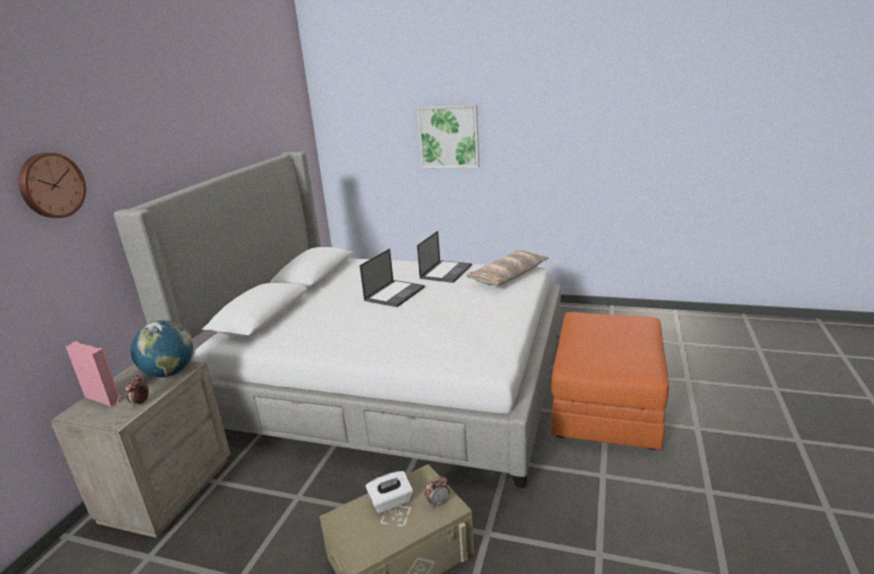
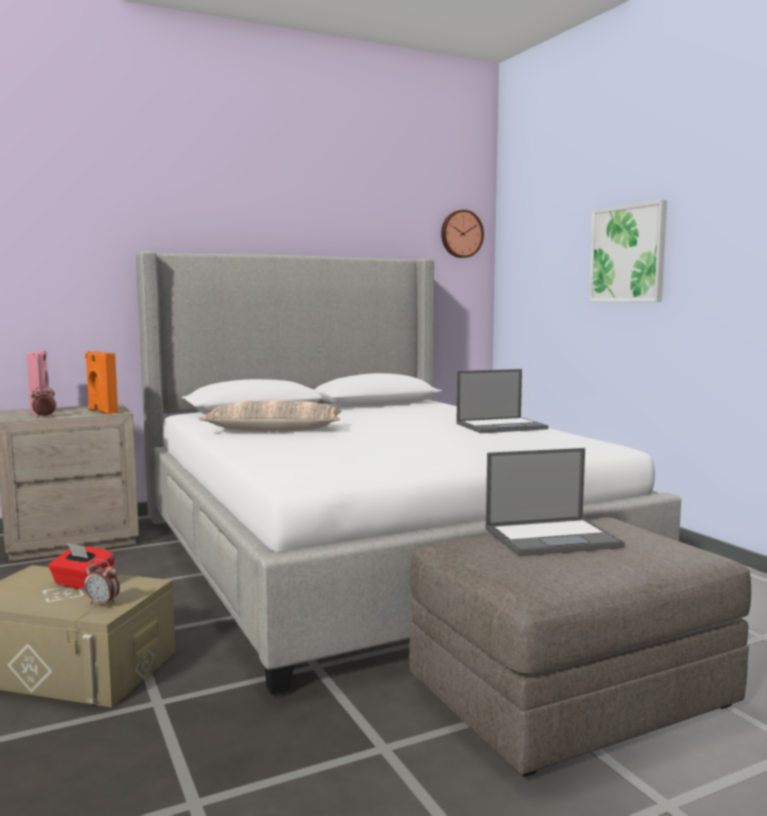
camera: 45 degrees right, 15 degrees down
(51, 185) = (85, 213): wall clock -> wall clock (461, 234)
(170, 373) = (101, 411): globe -> orange speaker
(391, 502) = (82, 584): white tissue box -> red tissue box
(395, 293) = (396, 424): laptop -> laptop (553, 537)
(508, 276) = (562, 444): pillow -> pillow (274, 430)
(606, 404) = (571, 693): orange ottoman -> grey ottoman

